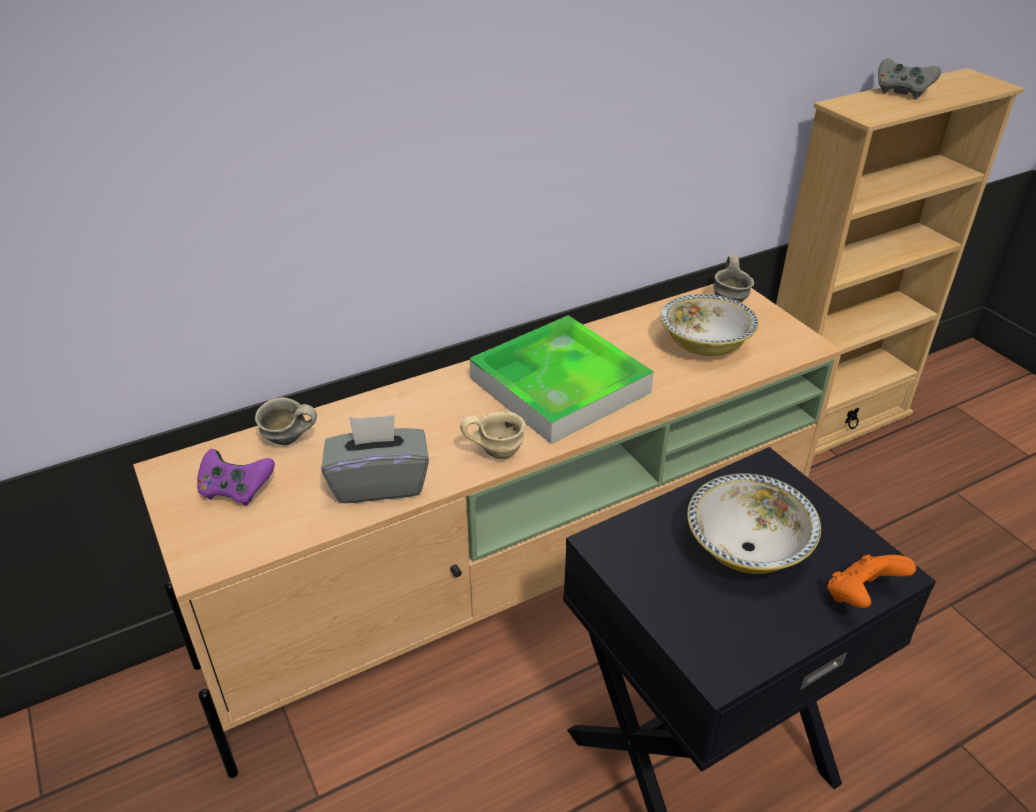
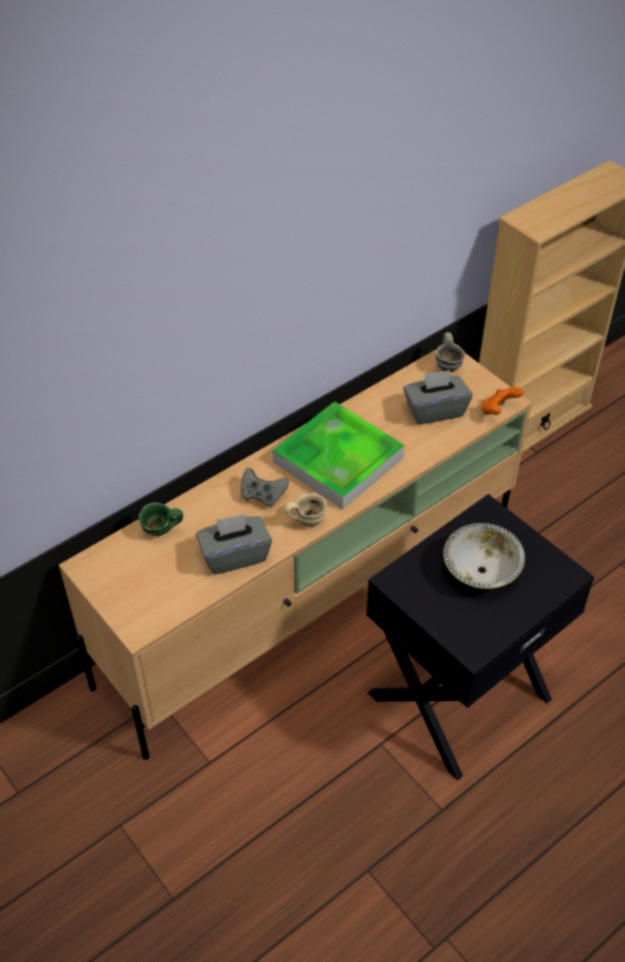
camera: 10 degrees left, 10 degrees up
(235, 490) = (139, 574): purple game controller -> none
(288, 442) = (161, 532): grey mug -> green mug
(704, 345) = (435, 410): bowl -> grey tissue box
(860, 597) = (550, 593): orange game controller -> orange game controller (498, 411)
(901, 92) = (561, 198): grey game controller -> grey game controller (262, 495)

